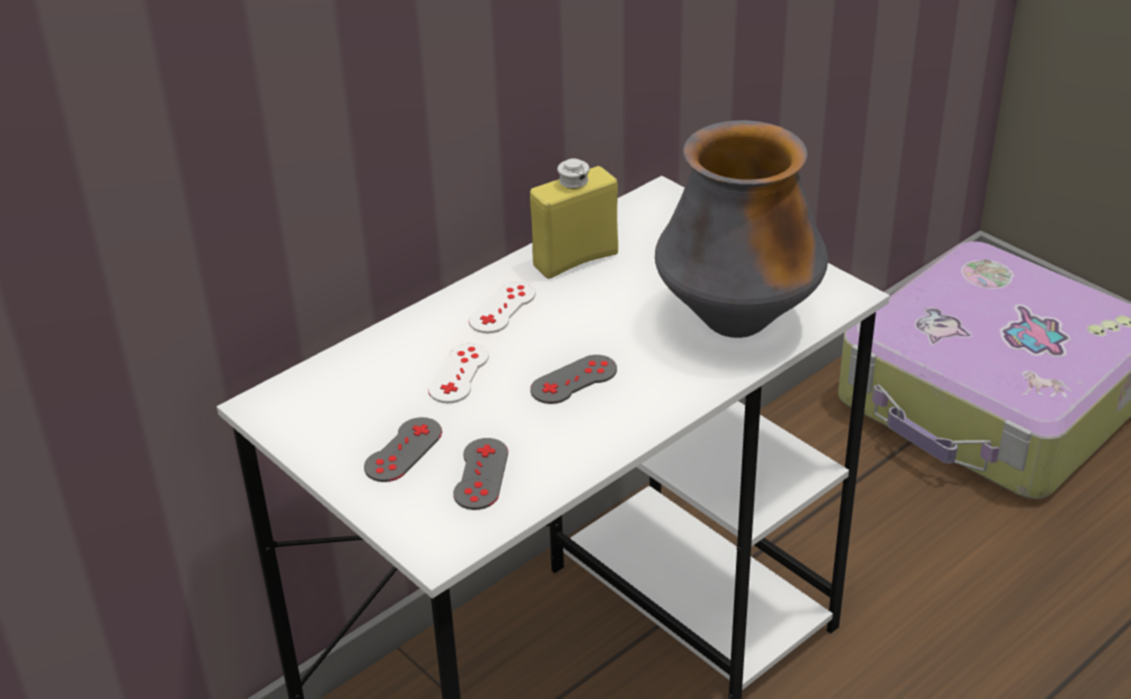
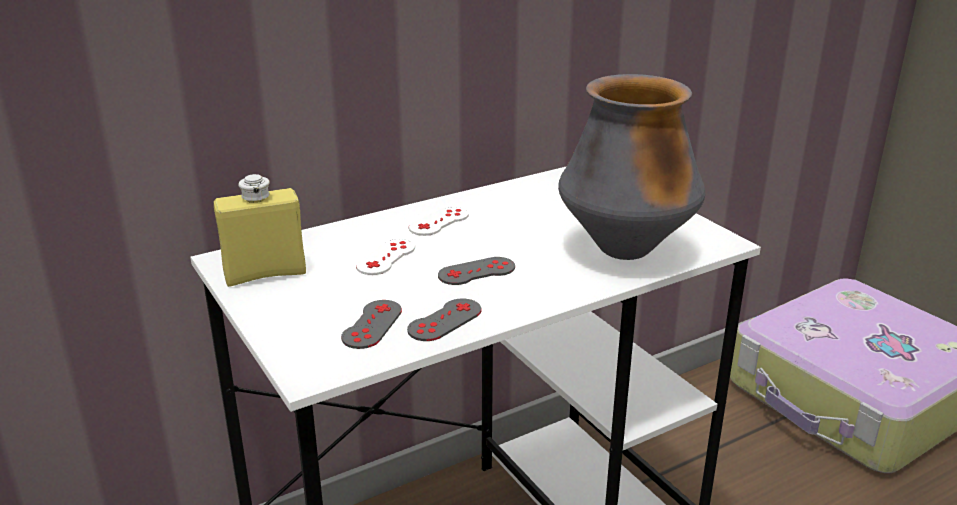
camera: 10 degrees right, 10 degrees down
(403, 450) = (317, 300): grey game controller -> grey game controller (445, 320)
(575, 260) = (508, 199): yellow bottle -> yellow bottle (265, 274)

